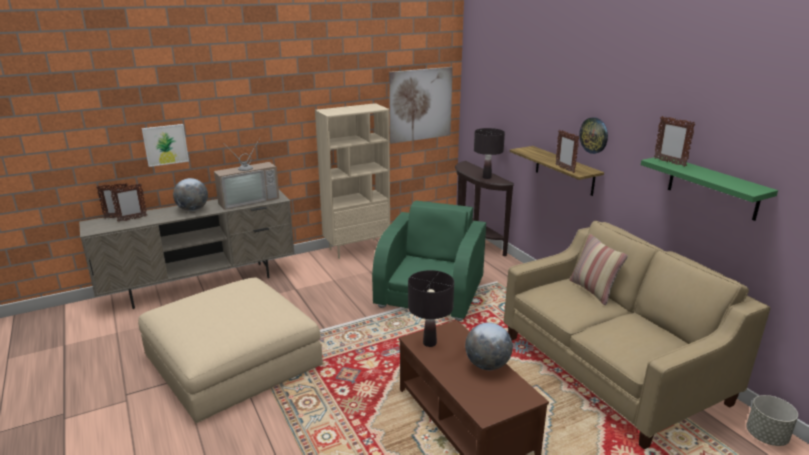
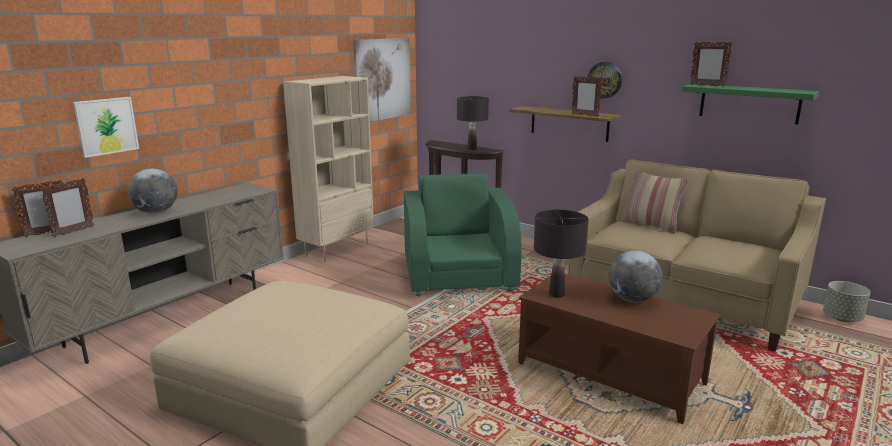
camera: 25 degrees left, 5 degrees down
(248, 200) = (222, 195): television -> none

